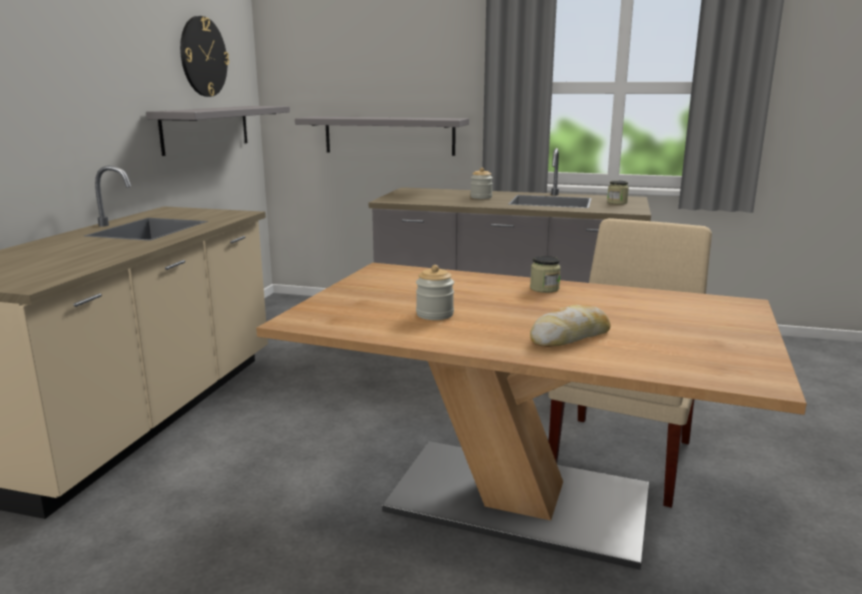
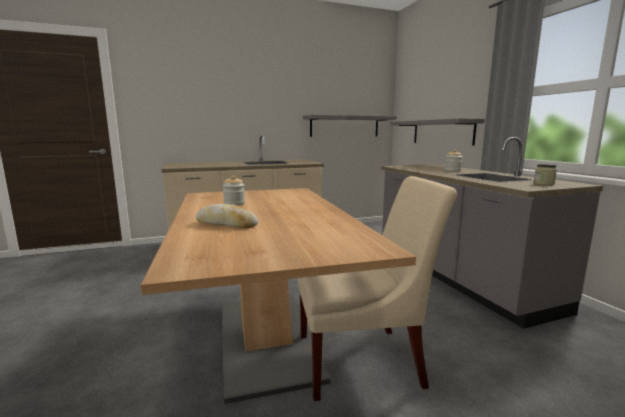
camera: 55 degrees right, 5 degrees down
(203, 57) = (348, 91): wall clock -> none
(544, 288) = (315, 210): jar -> none

